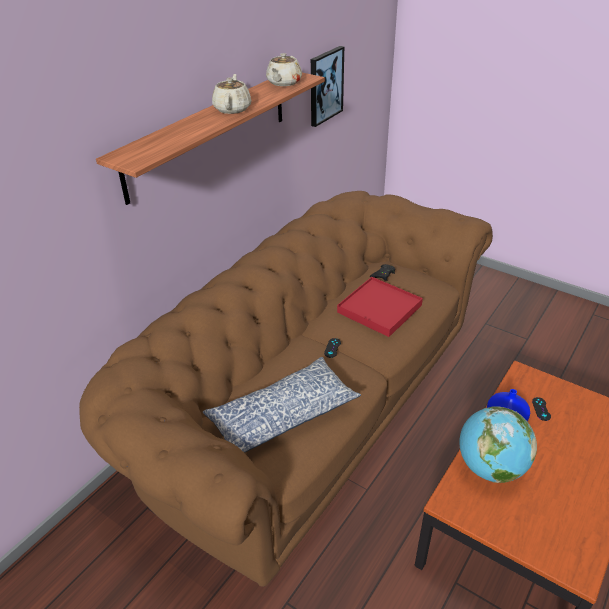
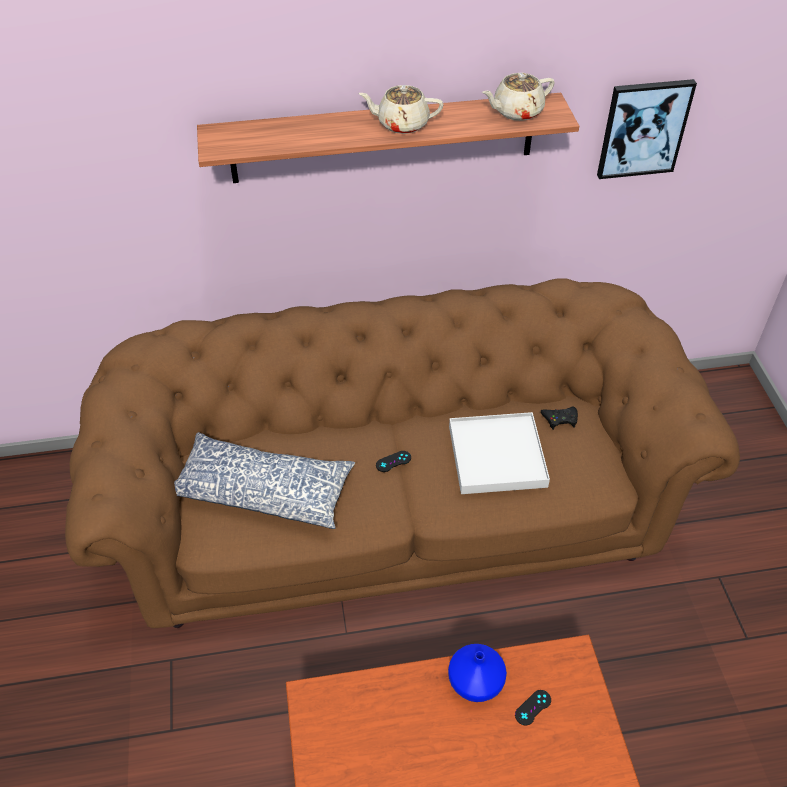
camera: 45 degrees right, 10 degrees up
(232, 108) = (401, 124): beige teapot -> beige teapot turned 135 degrees counterclockwise
(379, 309) = (496, 456): red tray -> white tray
(490, 467) = (392, 708): globe -> none

